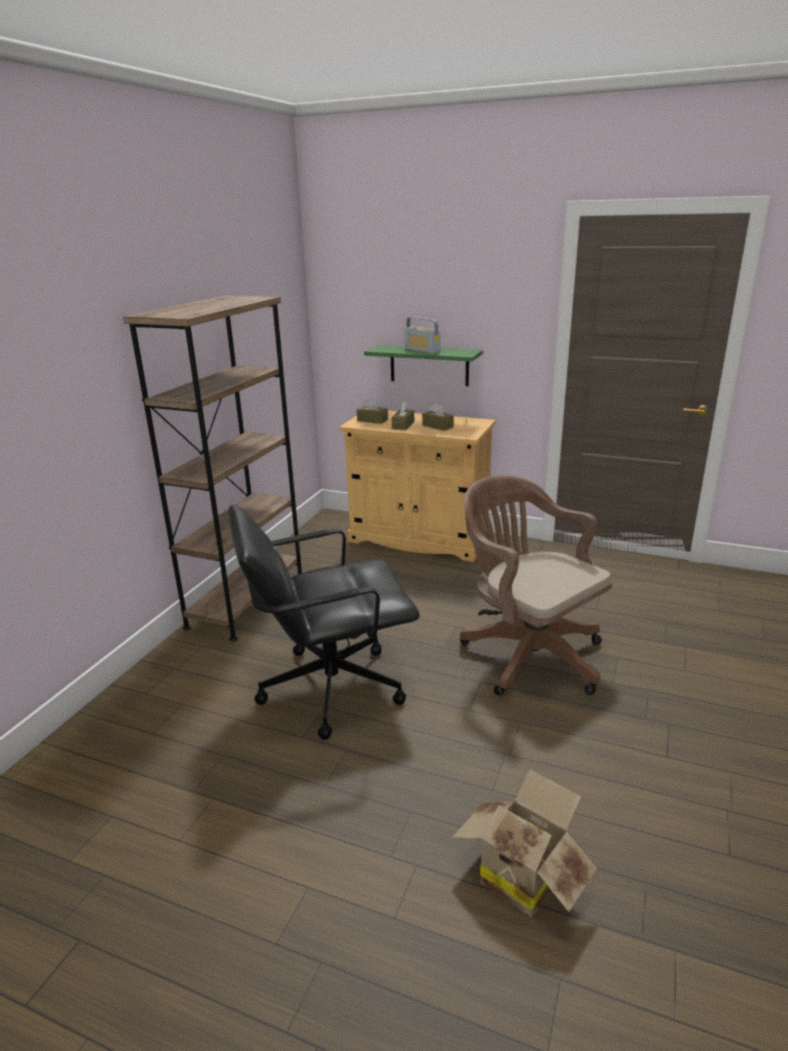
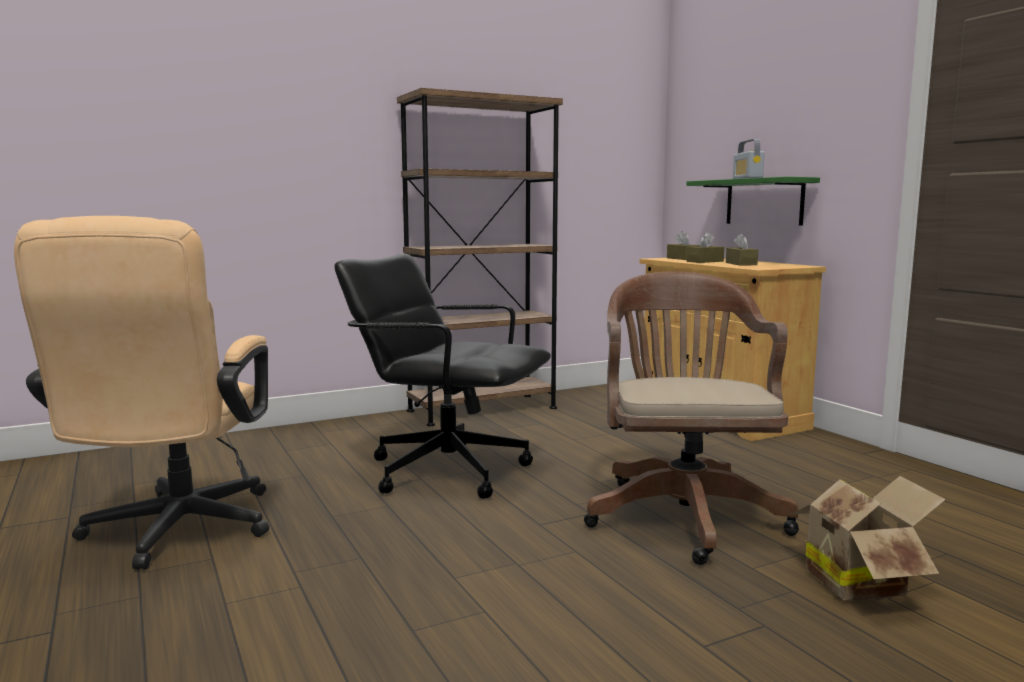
camera: 40 degrees right, 15 degrees down
(227, 886) = (174, 533): none -> beige office chair
(522, 874) = (365, 637): cardboard box -> cardboard box (859, 582)

